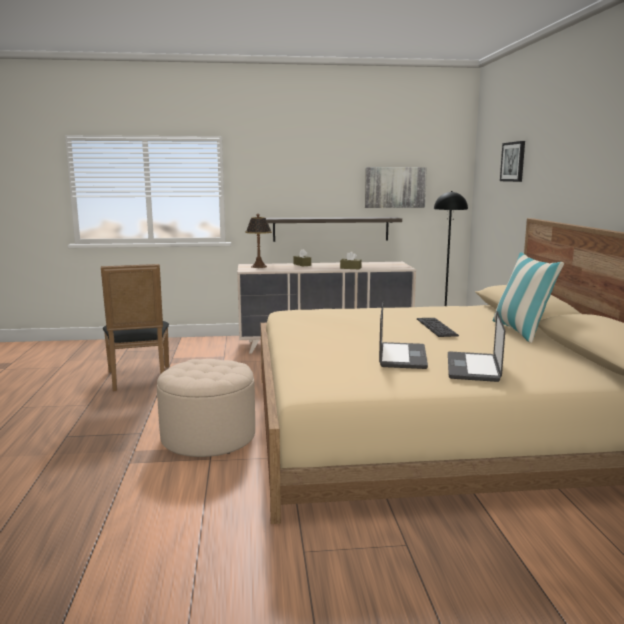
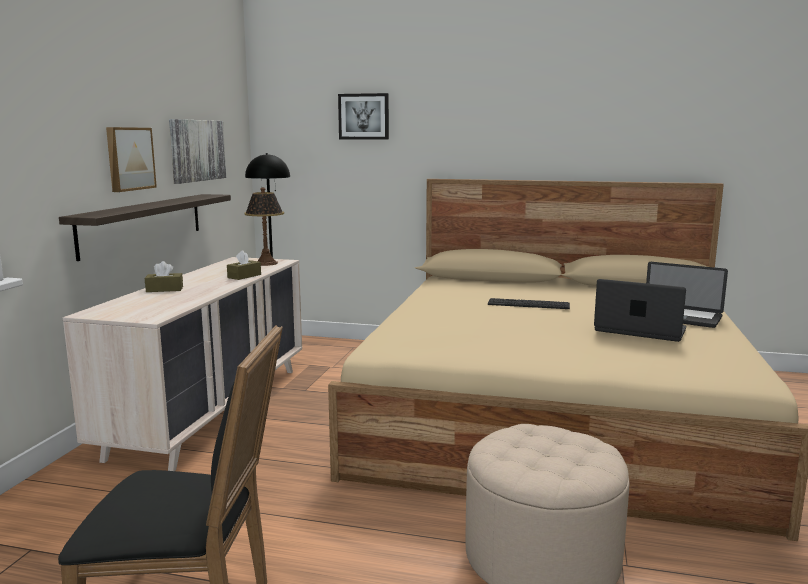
camera: 70 degrees left, 0 degrees up
(259, 266) = (129, 309): table lamp -> table lamp (266, 263)
(323, 190) = (129, 158): none -> picture
(521, 331) = (551, 288): pillow -> none

